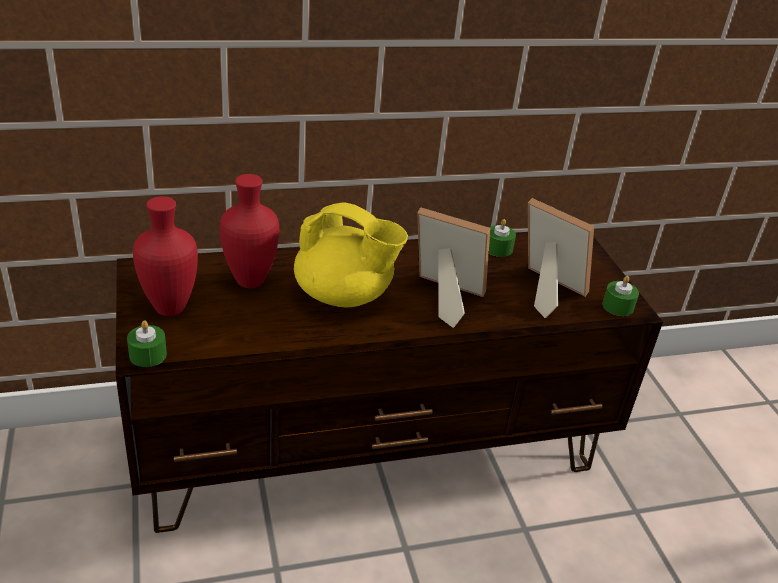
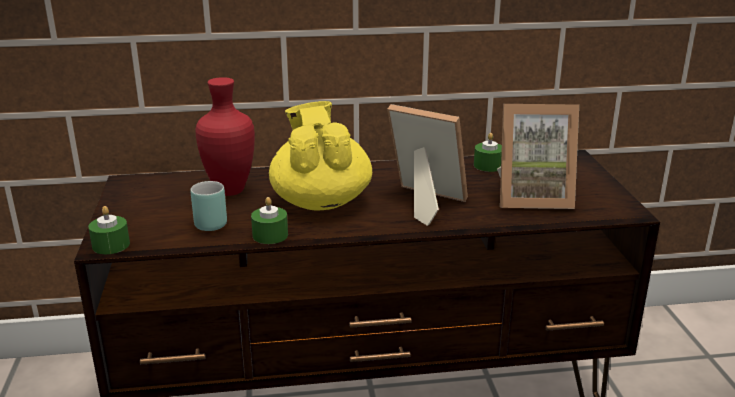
camera: 10 degrees right, 10 degrees down
(168, 309) = (143, 211): red vase -> none
(241, 323) = (210, 221): none -> turquoise mug
(344, 295) = (320, 201): yellow teapot -> yellow teapot turned 135 degrees counterclockwise
(545, 290) = (532, 197): picture frame -> picture frame turned 135 degrees clockwise
(618, 306) = (610, 209): green candle -> green candle (270, 235)

